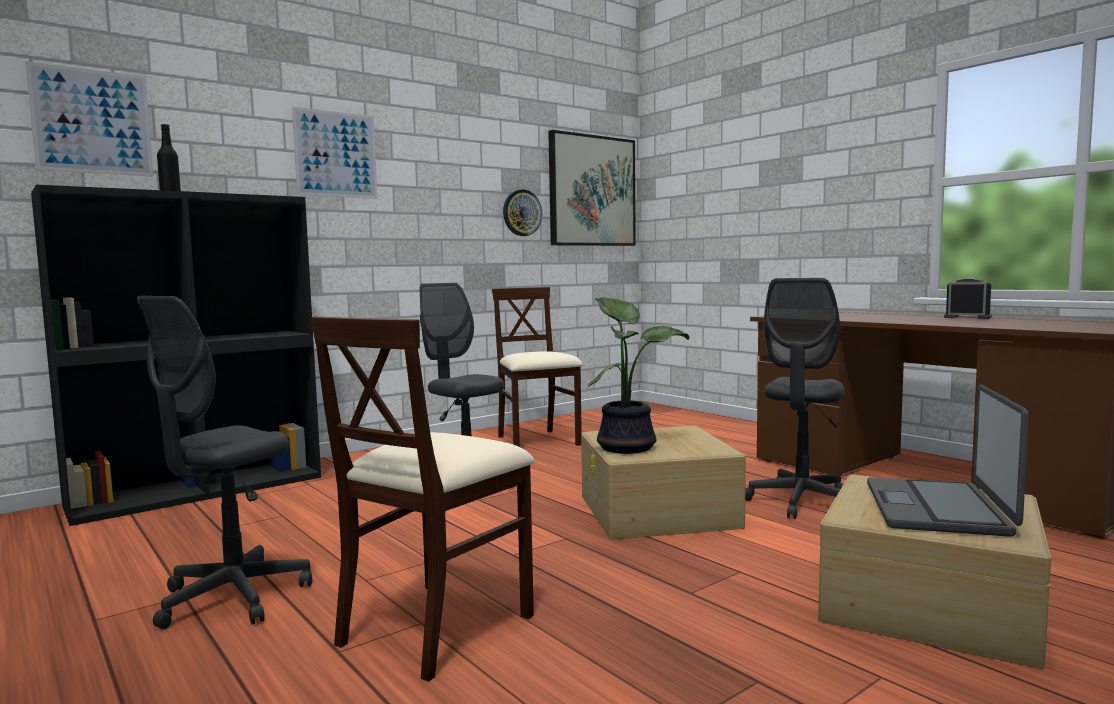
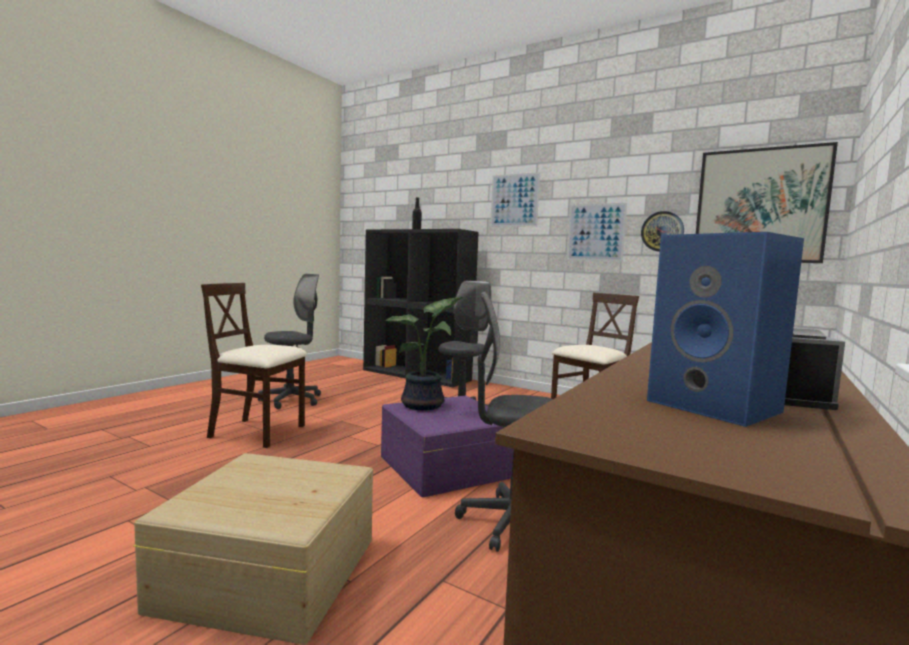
camera: 70 degrees right, 0 degrees up
(92, 121) = (412, 199): picture -> picture (595, 232)
(232, 598) = (291, 400): grey office chair -> grey office chair turned 120 degrees clockwise
(657, 511) = (445, 466): beige storage box -> purple storage box
(938, 509) = (261, 489): laptop -> none
(1009, 321) = (717, 406): none -> blue speaker

